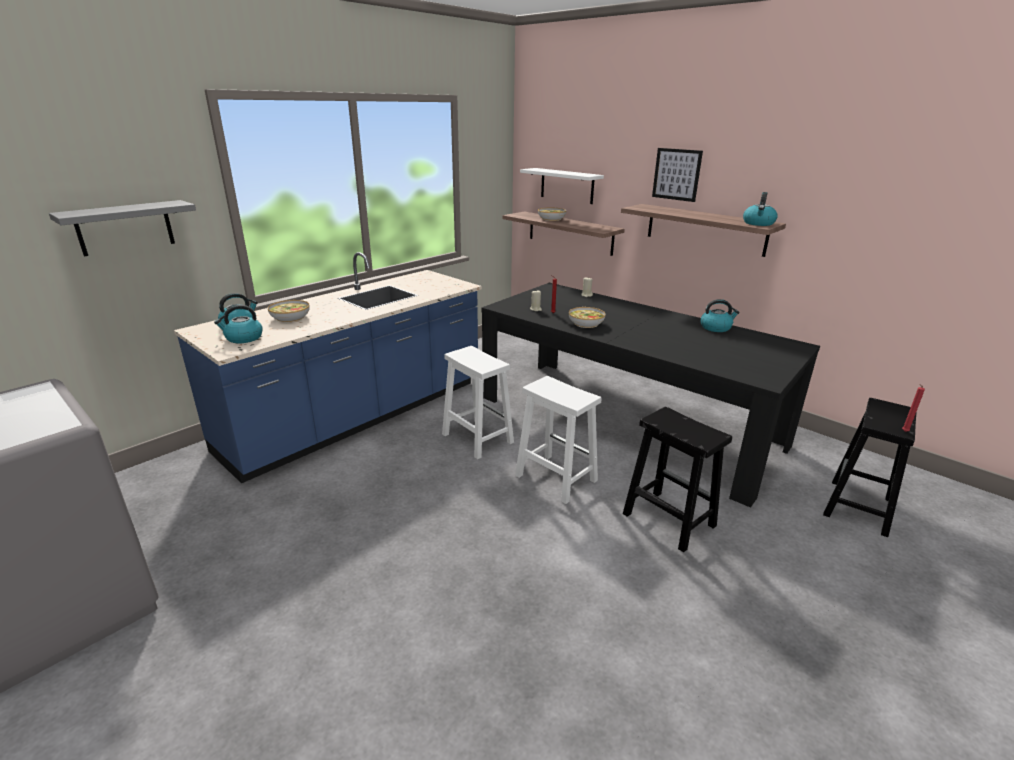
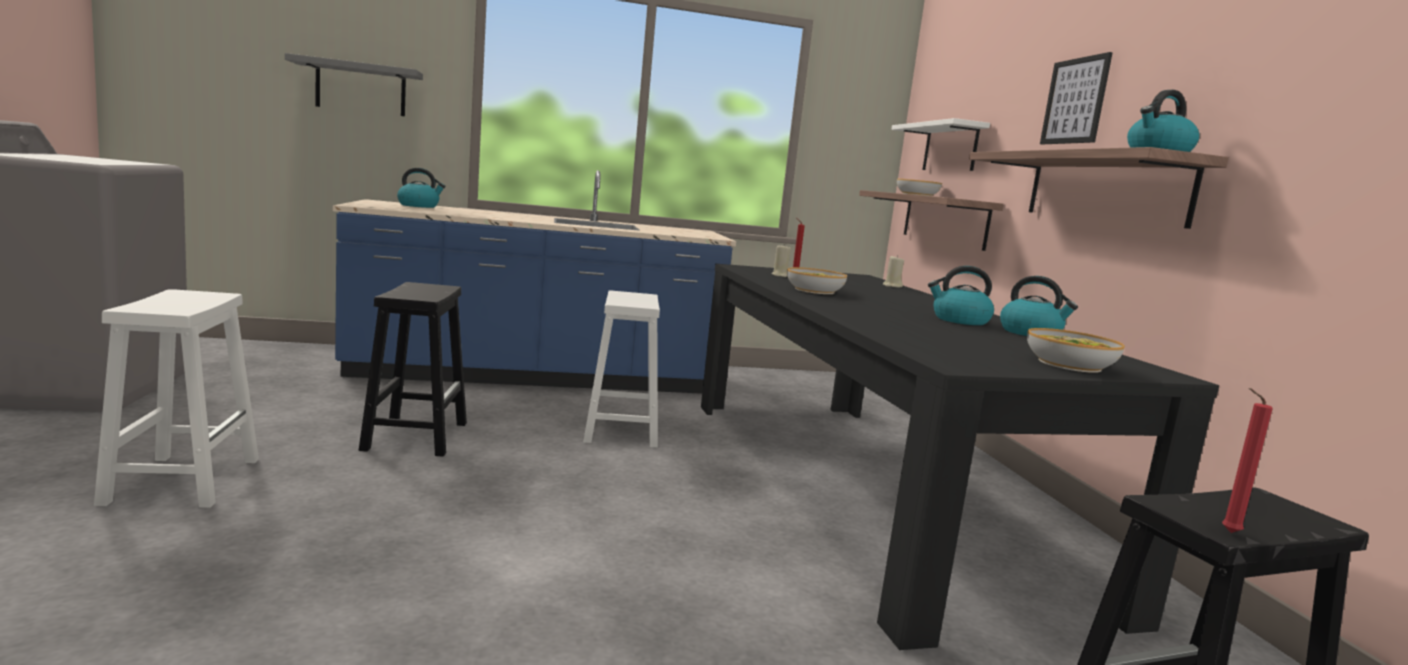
camera: 35 degrees right, 15 degrees down
(243, 338) = (394, 207): kettle -> kettle (959, 320)
(290, 318) = (471, 212): bowl -> bowl (1069, 365)
(554, 478) = (641, 490): white stool -> white stool (184, 480)
(667, 519) = (715, 591): black stool -> black stool (416, 435)

